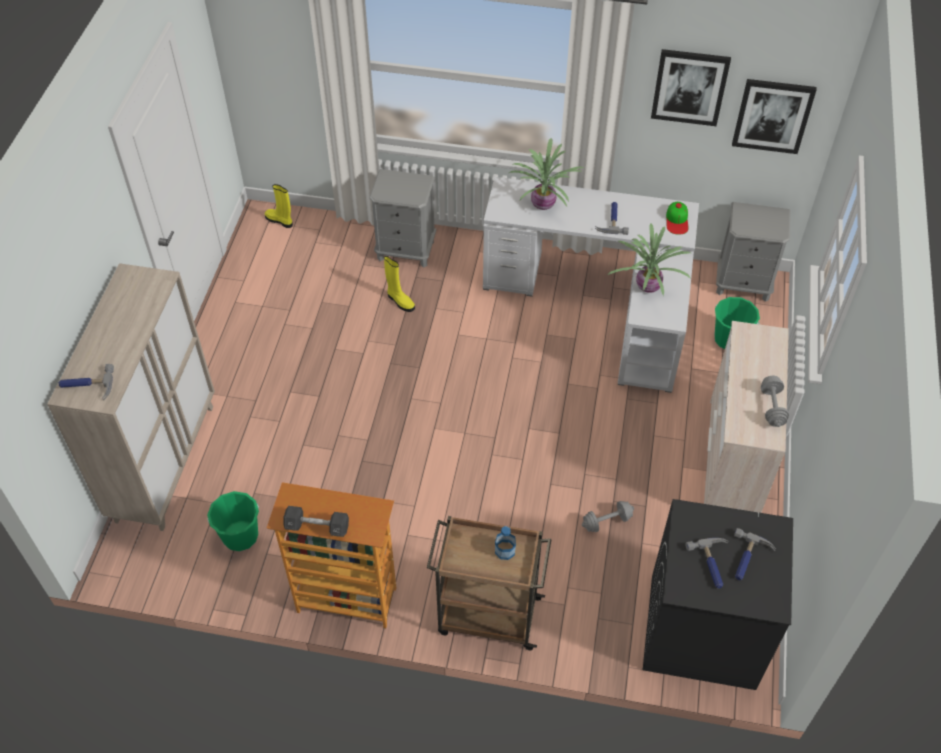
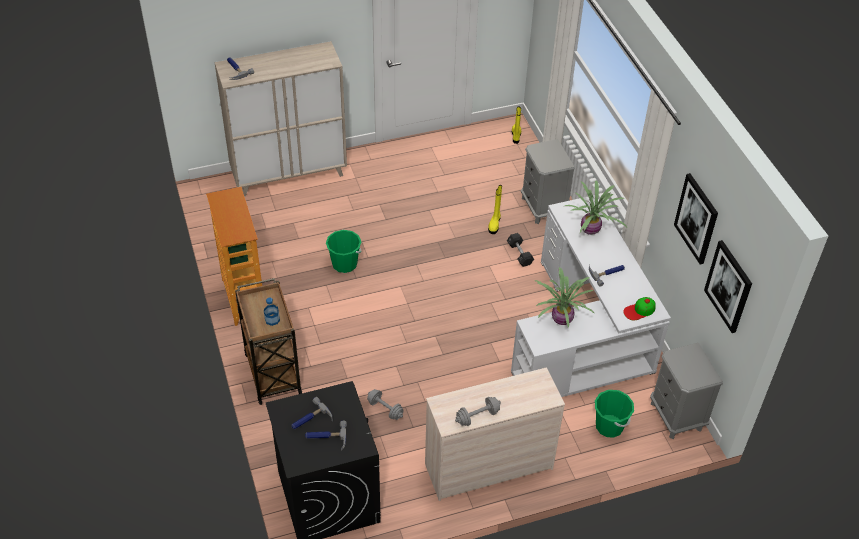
camera: 60 degrees right, 5 degrees down
(240, 536) = (259, 231): green bucket -> green bucket (344, 264)
(317, 527) = (219, 214): black dumbbell -> black dumbbell (519, 254)

